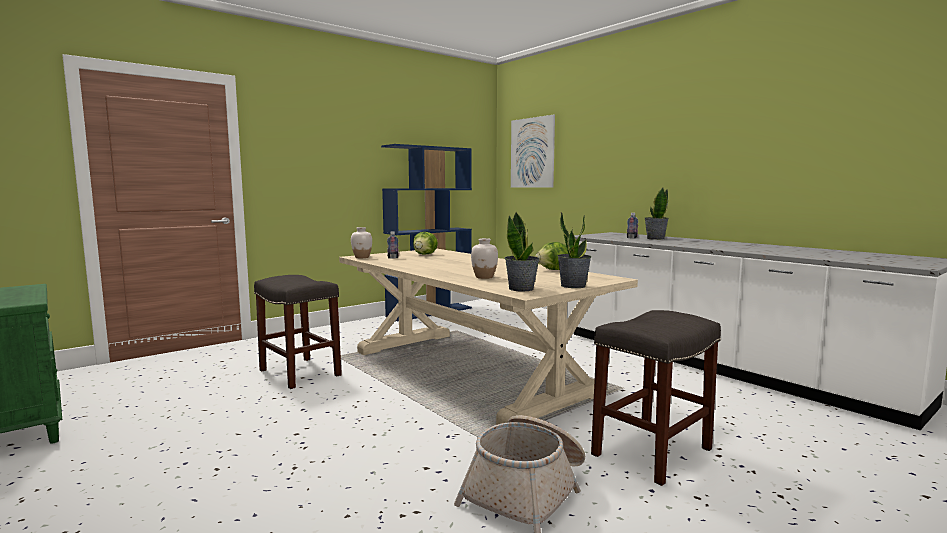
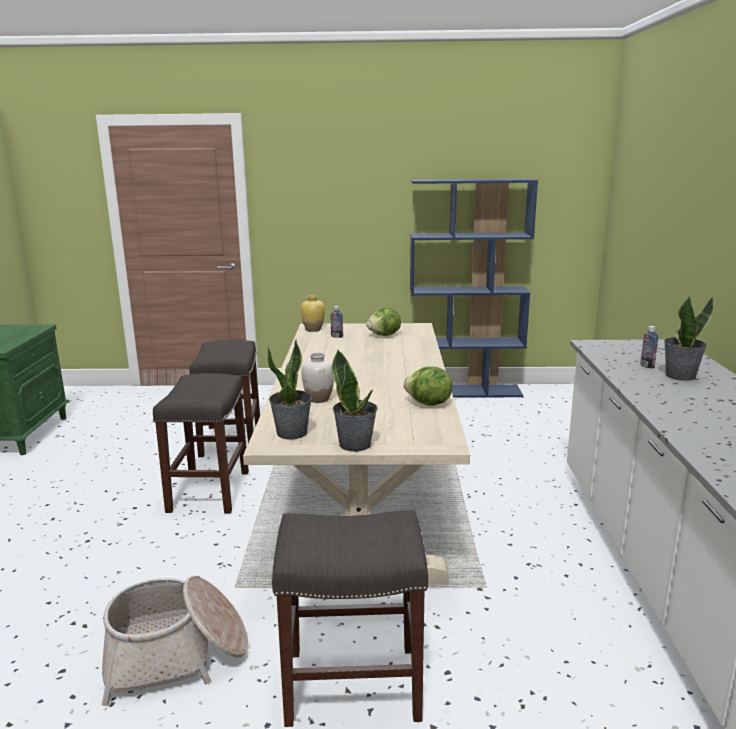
camera: 40 degrees right, 10 degrees up
(346, 404) = (209, 491): none -> grey stool
(362, 257) = (313, 329): white vase -> yellow vase
(532, 153) = (636, 186): picture -> none

